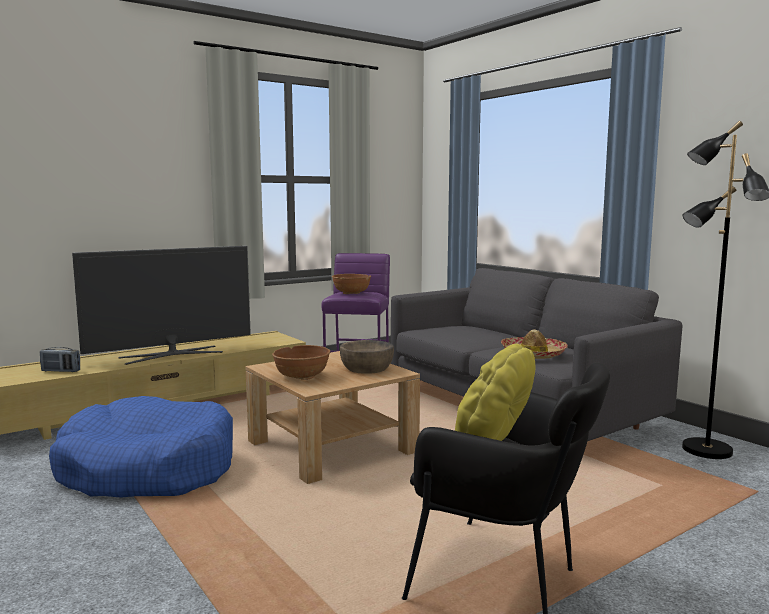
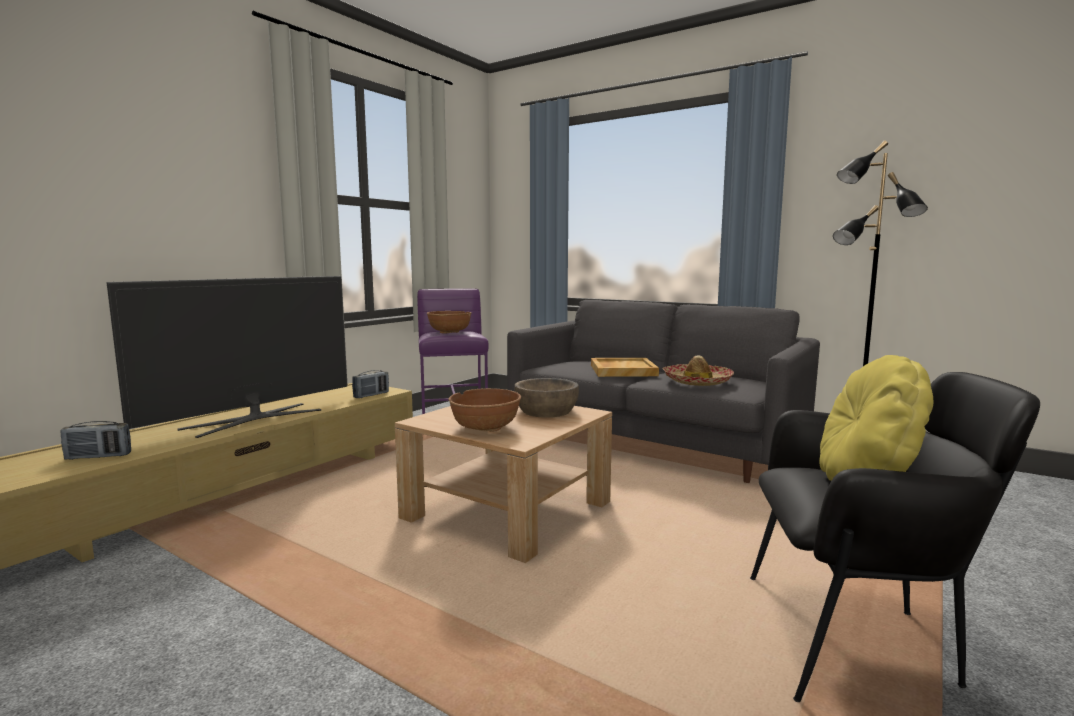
camera: 20 degrees left, 0 degrees up
(148, 469) = (288, 581): blue dog bed -> none
(270, 343) = (371, 395): none -> radio
(483, 338) = (622, 370): none -> beige tray

